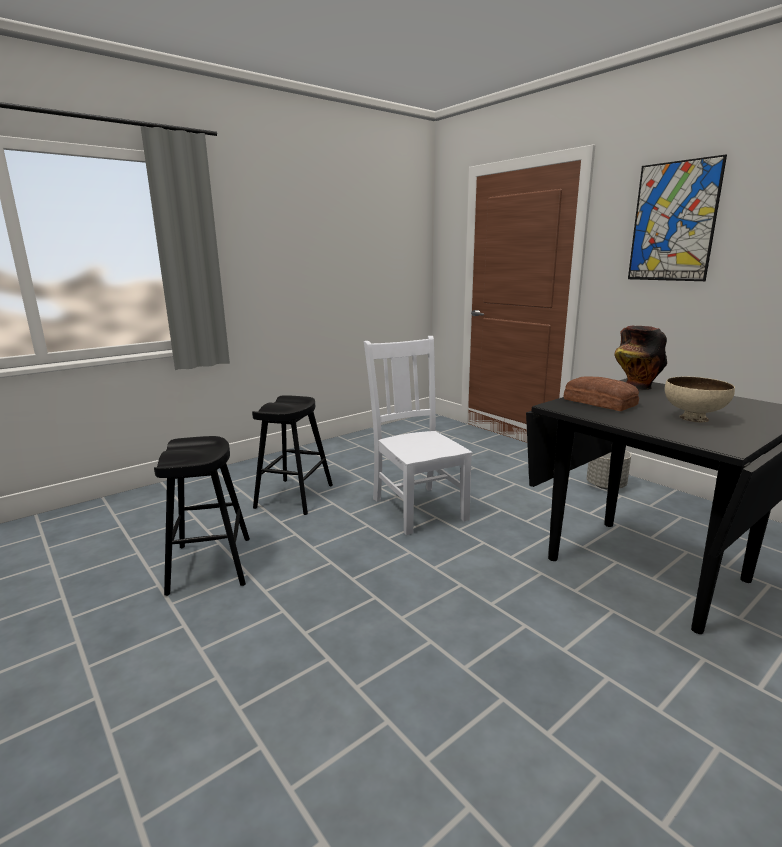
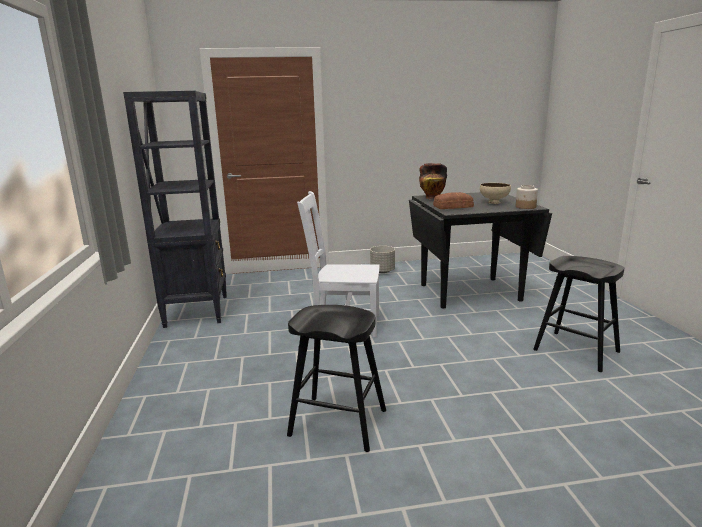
camera: 60 degrees left, 0 degrees up
(294, 496) = (260, 364): black stool -> black stool (576, 351)
(371, 440) = (197, 310): none -> black bookcase
(673, 222) = (381, 102): picture -> none
(711, 441) = (525, 207): none -> jar

